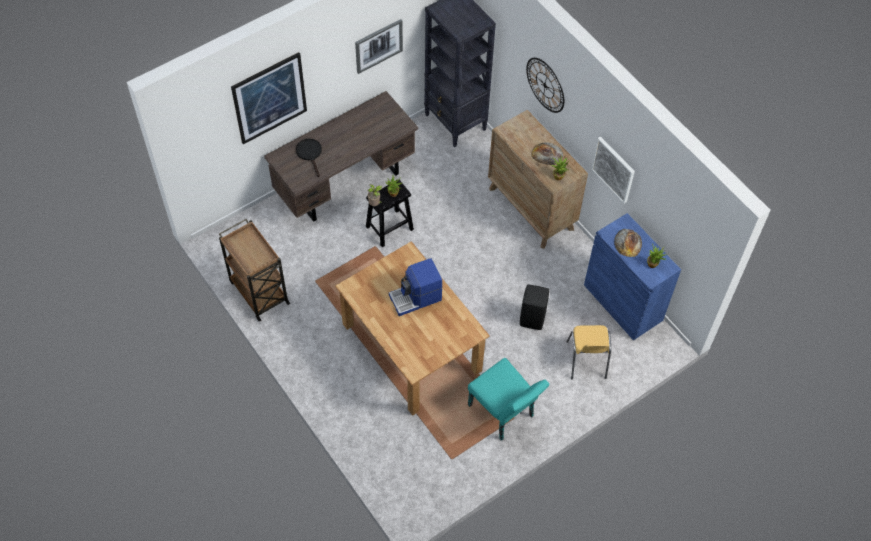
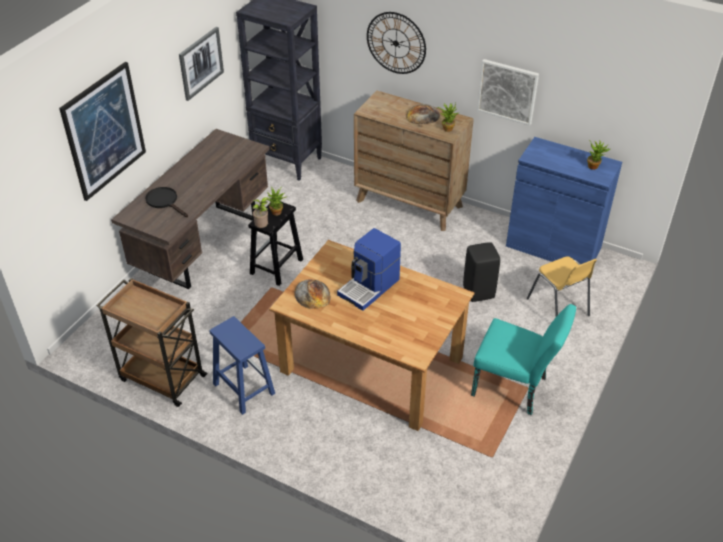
camera: 25 degrees left, 15 degrees down
(310, 326) = (243, 388): none -> blue stool
(628, 243) = (556, 158): bread -> bread (312, 294)

